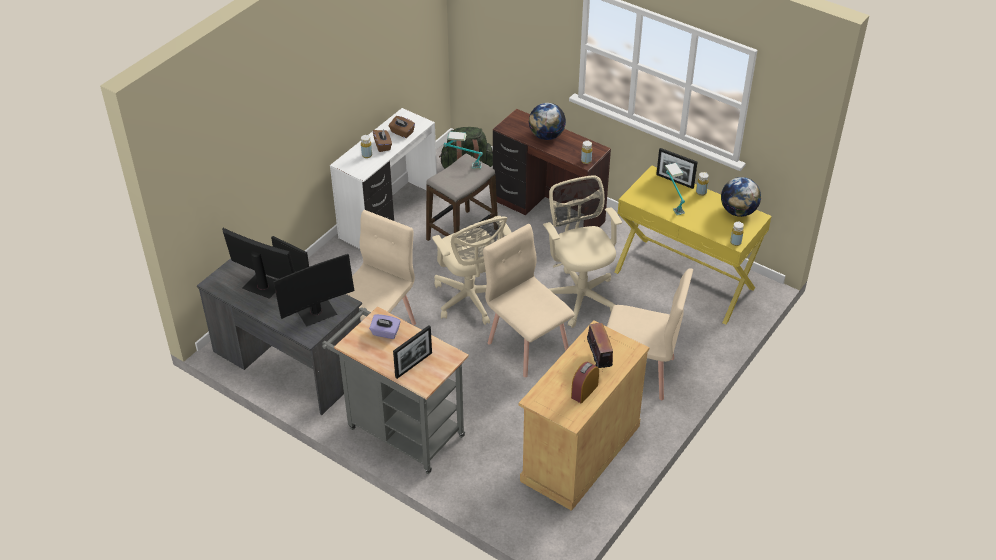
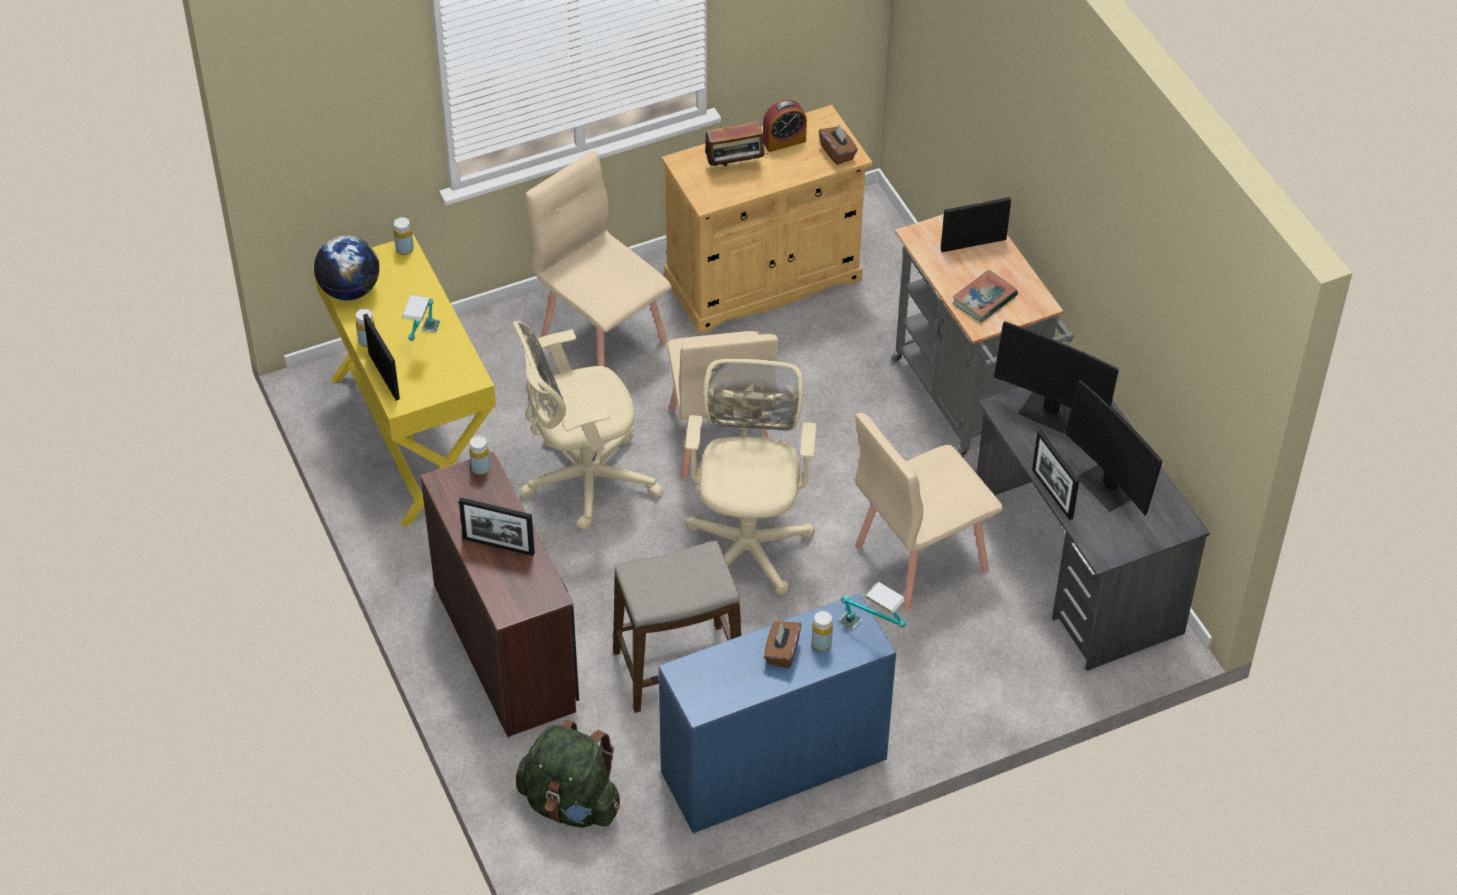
camera: 150 degrees left, 5 degrees up
(316, 312) = (1050, 411): monitor -> monitor turned 150 degrees counterclockwise
(385, 333) = (984, 300): purple tissue box -> book
(390, 216) = (772, 764): white desk -> blue desk
(402, 132) = (731, 666): brown tissue box -> brown tissue box (837, 153)
(463, 165) = (660, 593): table lamp -> table lamp (871, 634)
(546, 136) = (498, 546): globe -> picture frame
(580, 294) = (583, 481): beige office chair -> beige office chair turned 60 degrees clockwise
(599, 360) = (735, 167): radio -> radio turned 120 degrees counterclockwise

